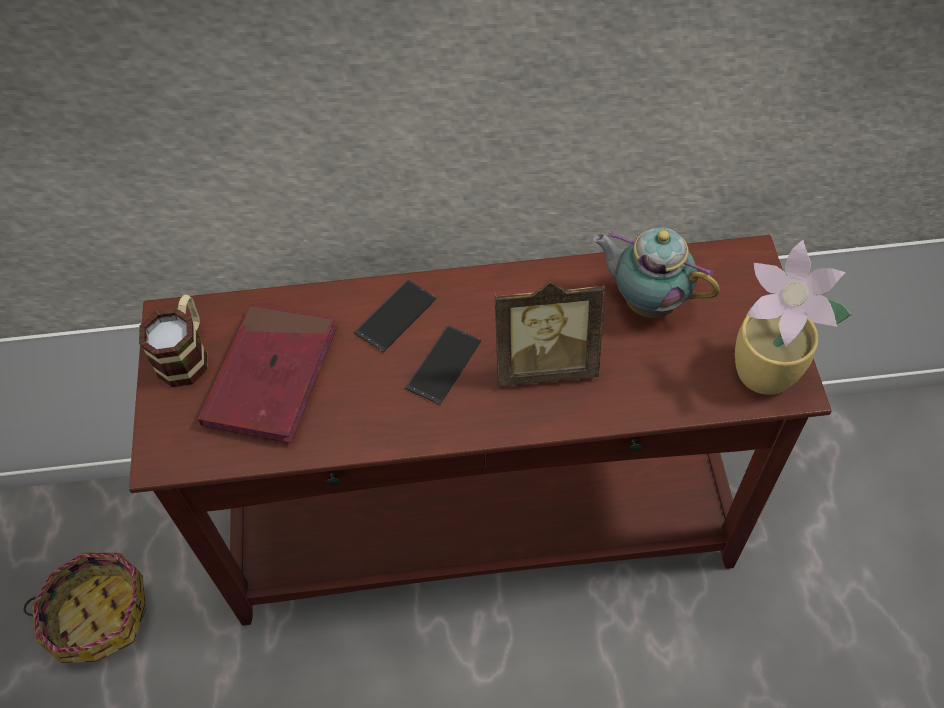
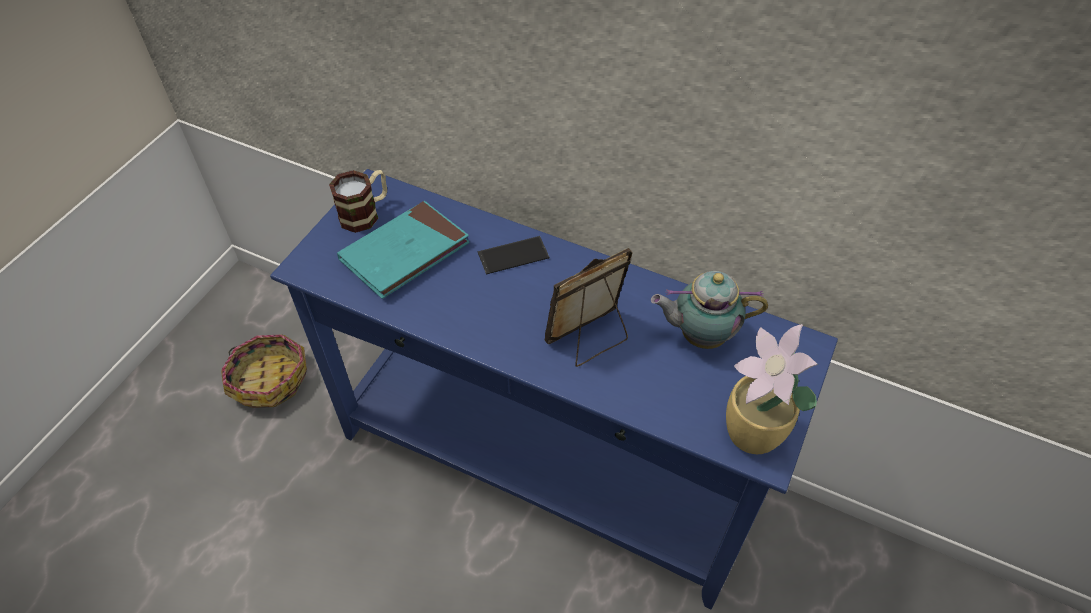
camera: 30 degrees right, 5 degrees down
(271, 376) = (405, 252): red book -> turquoise book
(443, 364) = (520, 303): phone -> none
(483, 520) = (547, 464): brown console table -> blue console table
(545, 364) = (590, 339): picture frame -> picture frame turned 120 degrees clockwise
(646, 301) = (699, 335): teapot -> teapot turned 60 degrees counterclockwise

